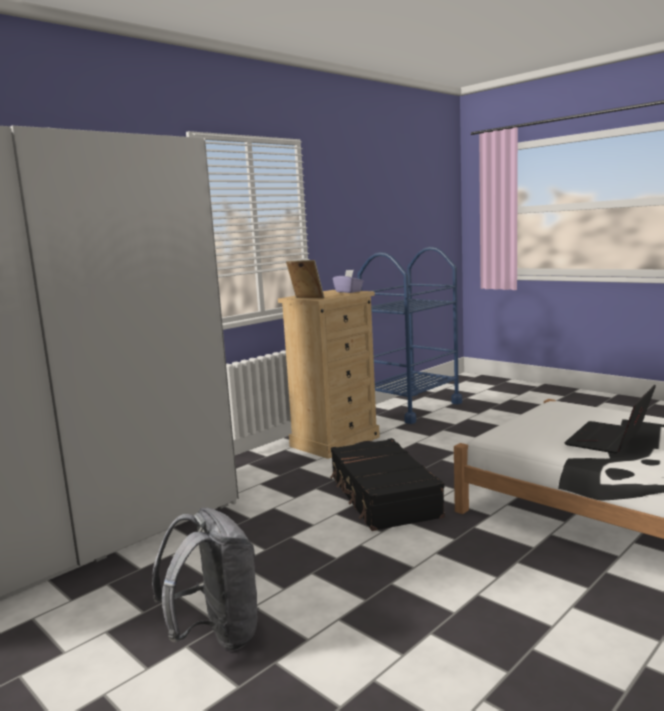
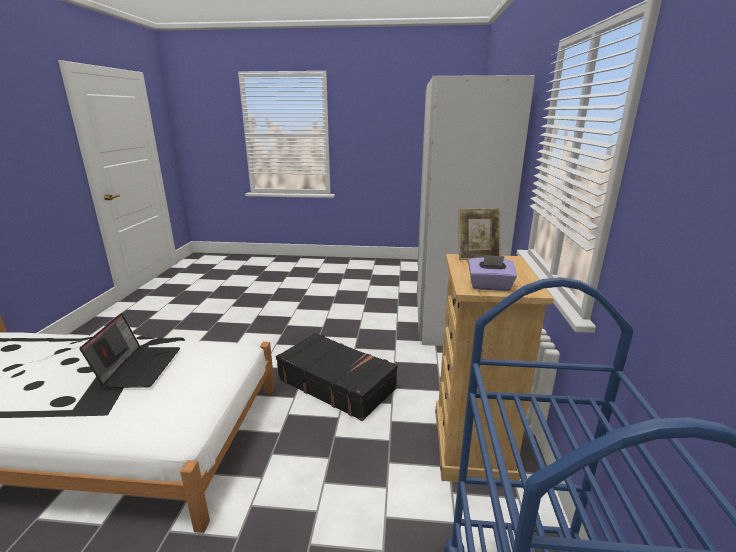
camera: 140 degrees right, 10 degrees up
(216, 635) = (329, 300): grey backpack -> none

